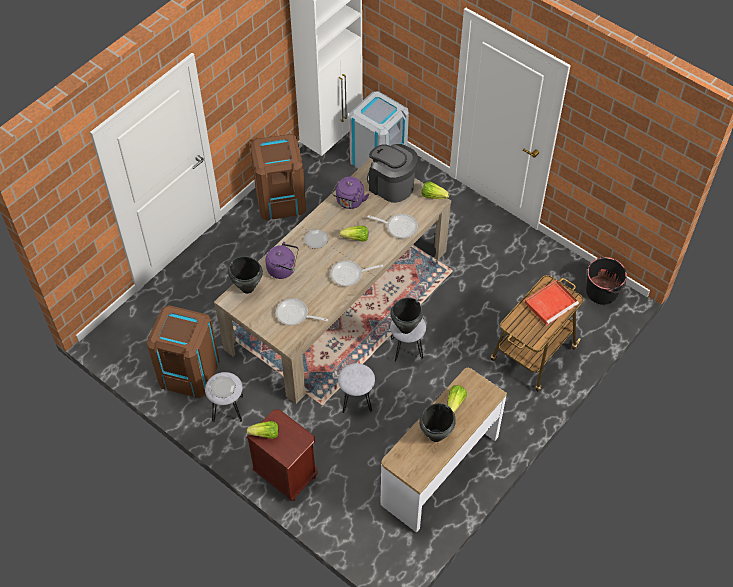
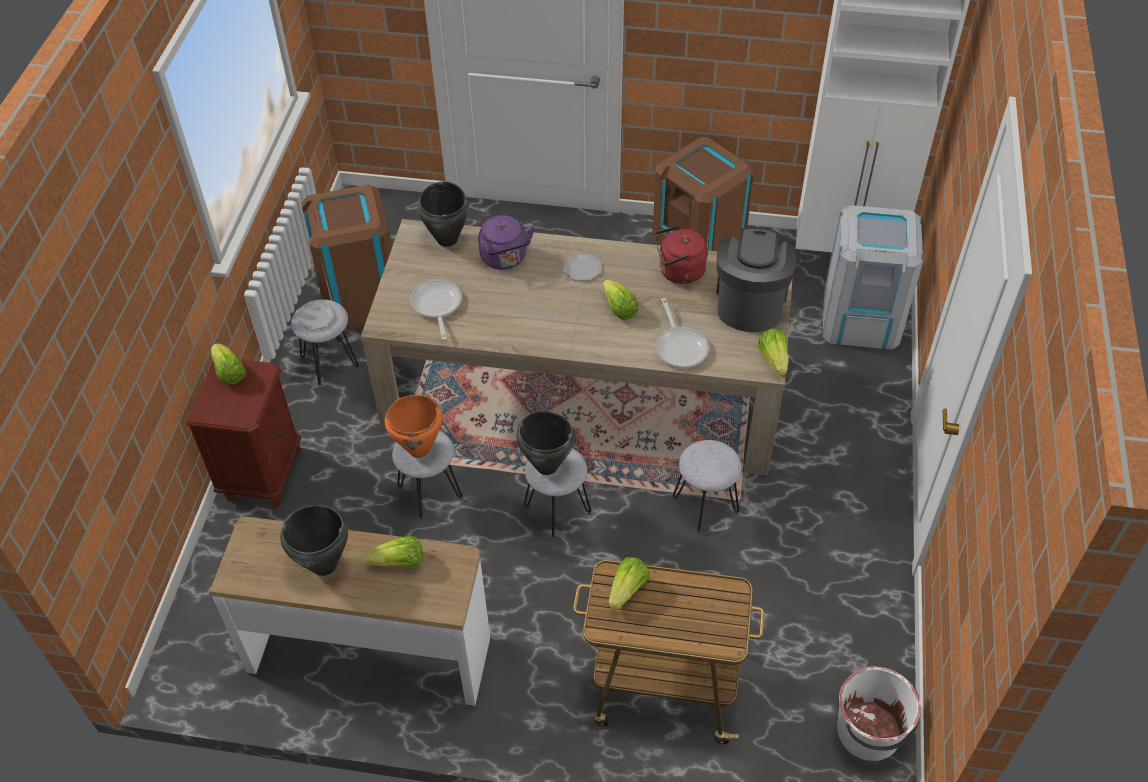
camera: 60 degrees right, 5 degrees down
(349, 202) = (678, 272): purple kettle -> red kettle
(350, 275) = (549, 331): frying pan -> none
(356, 378) = (419, 449): none -> orange cooking pot
(446, 286) = (704, 505): none -> grey stool
(522, 322) = (627, 590): none -> lettuce
(551, 303) = (696, 615): red tray -> none
(602, 291) = (869, 732): black bucket -> white bucket

